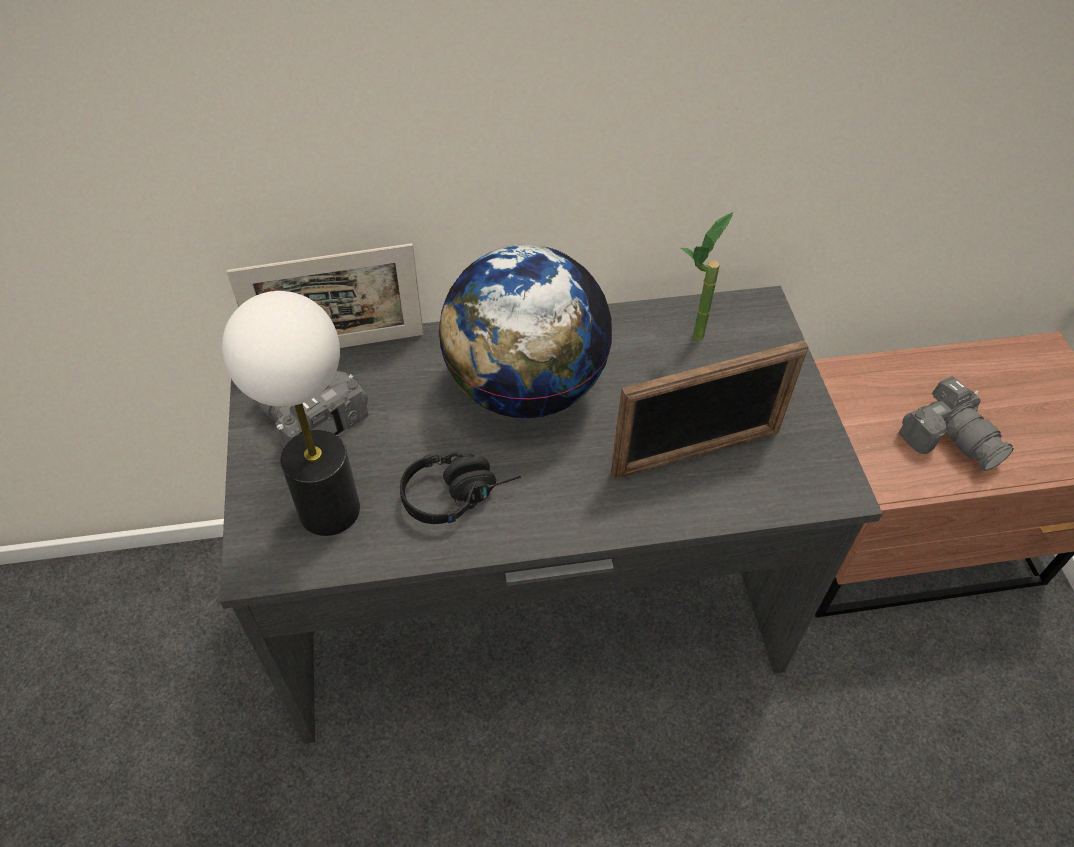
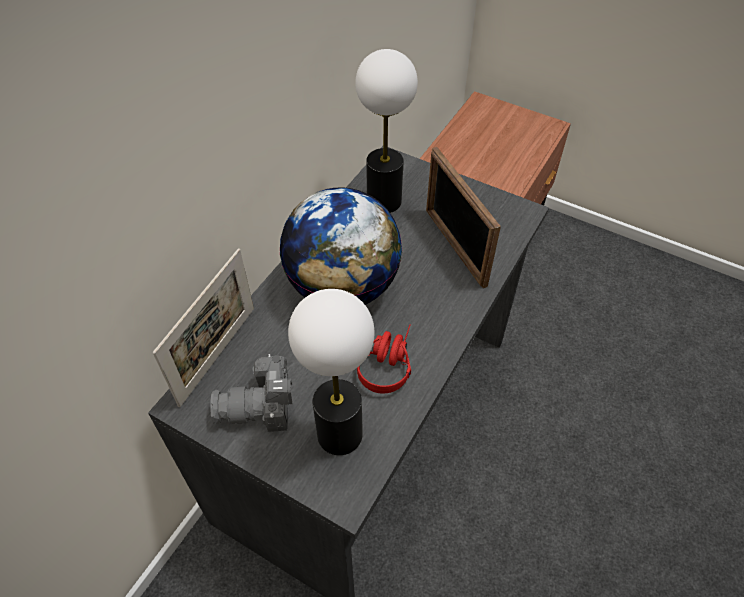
camera: 50 degrees left, 0 degrees up
(460, 493) = (387, 362): black headphones -> red headphones
(690, 342) = (383, 201): potted plant -> table lamp
(696, 452) = (454, 247): picture frame -> picture frame turned 135 degrees clockwise
(949, 438) = (494, 168): camera -> none

